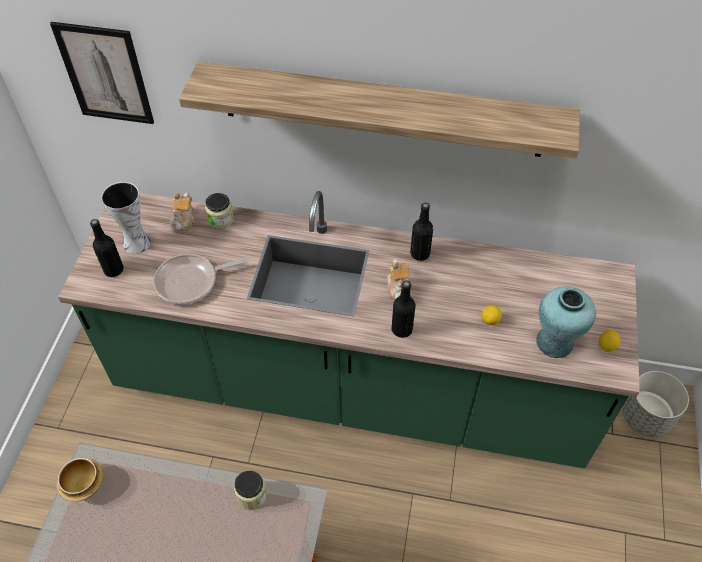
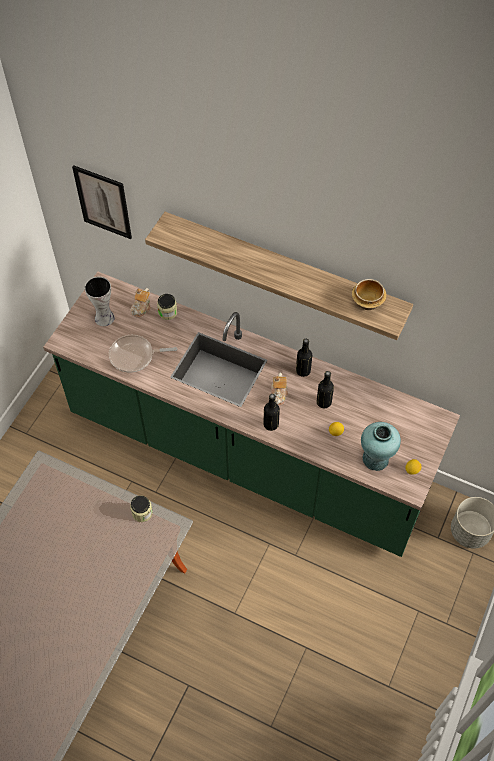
camera: 15 degrees right, 5 degrees up
(84, 486) = (36, 480): bowl -> bowl (367, 303)
(113, 270) = (84, 335): black bottle -> black bottle (324, 402)

